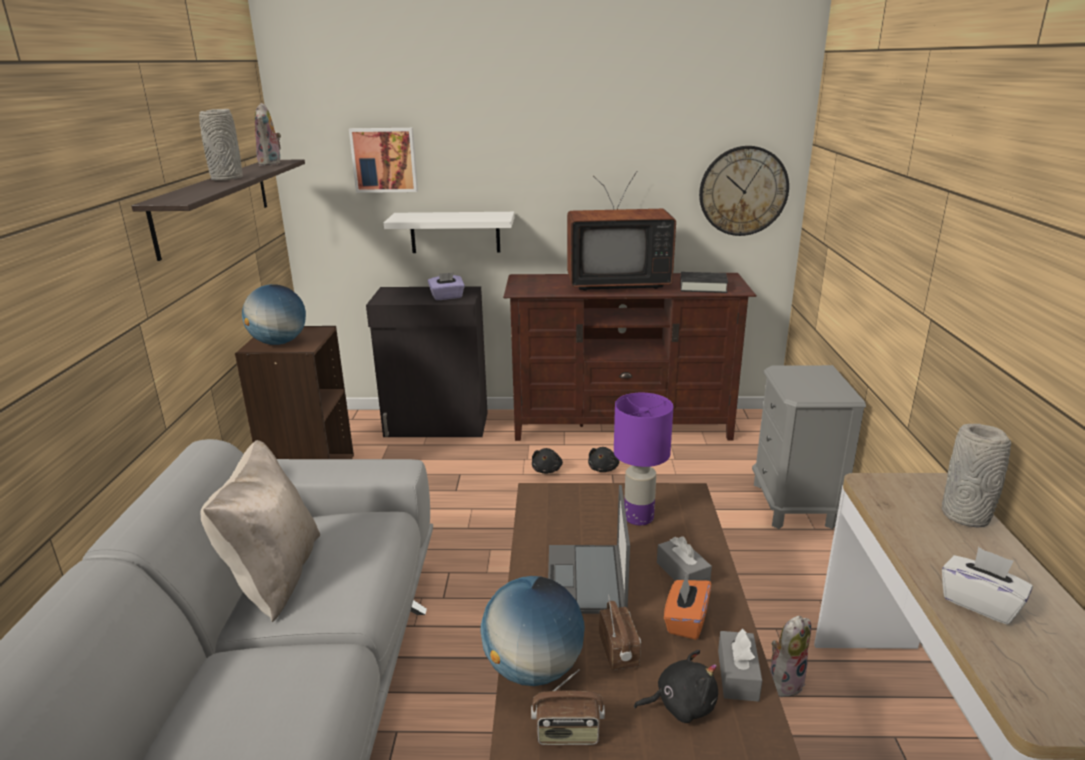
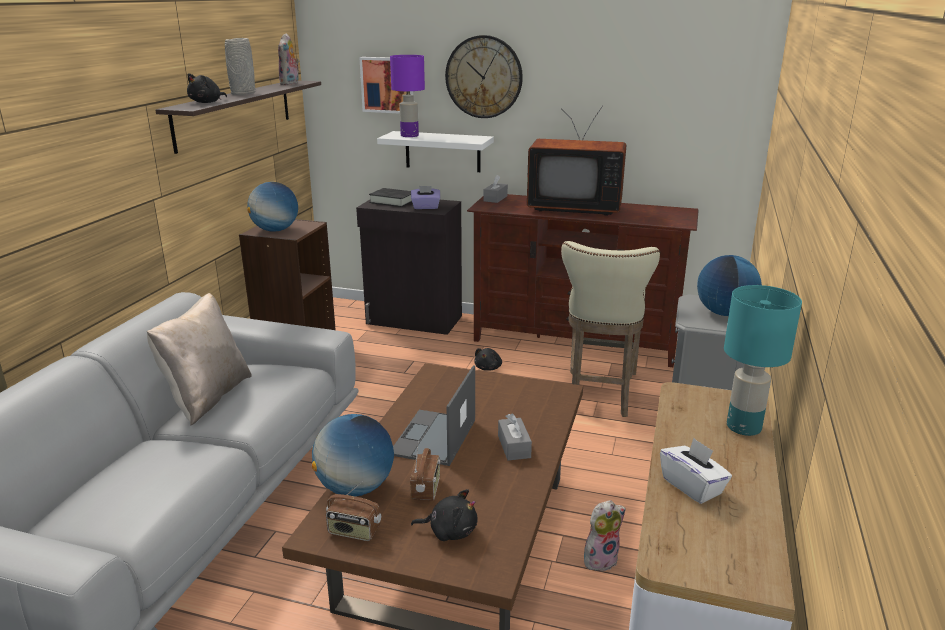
camera: 15 degrees right, 0 degrees up
(603, 468) = (538, 374): black plush toy -> black plush toy (207, 102)
(638, 517) = (506, 401): purple table lamp -> purple table lamp (410, 135)
(677, 481) = (599, 393): none -> beige stool
(686, 621) = (493, 479): orange tissue box -> none
(703, 287) = (651, 218): black book -> black book (393, 201)
(737, 675) = (508, 521): grey tissue box -> grey tissue box (495, 198)
(743, 191) = (706, 130): wall clock -> wall clock (484, 77)
(822, 382) = (724, 313): none -> globe
(966, 516) = (744, 428): grey vase -> turquoise table lamp

